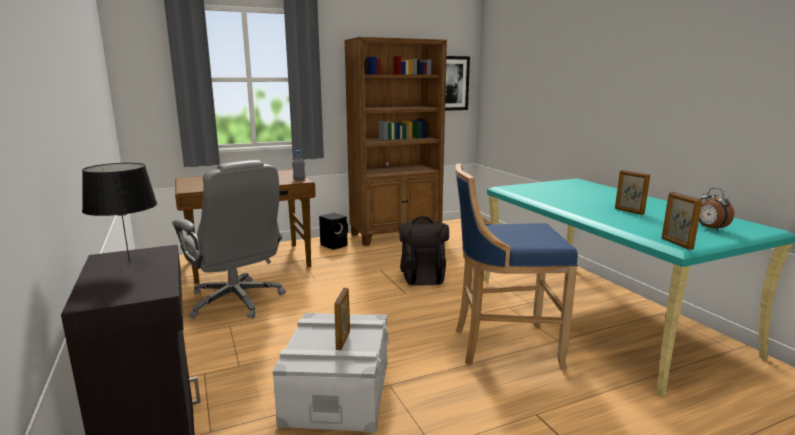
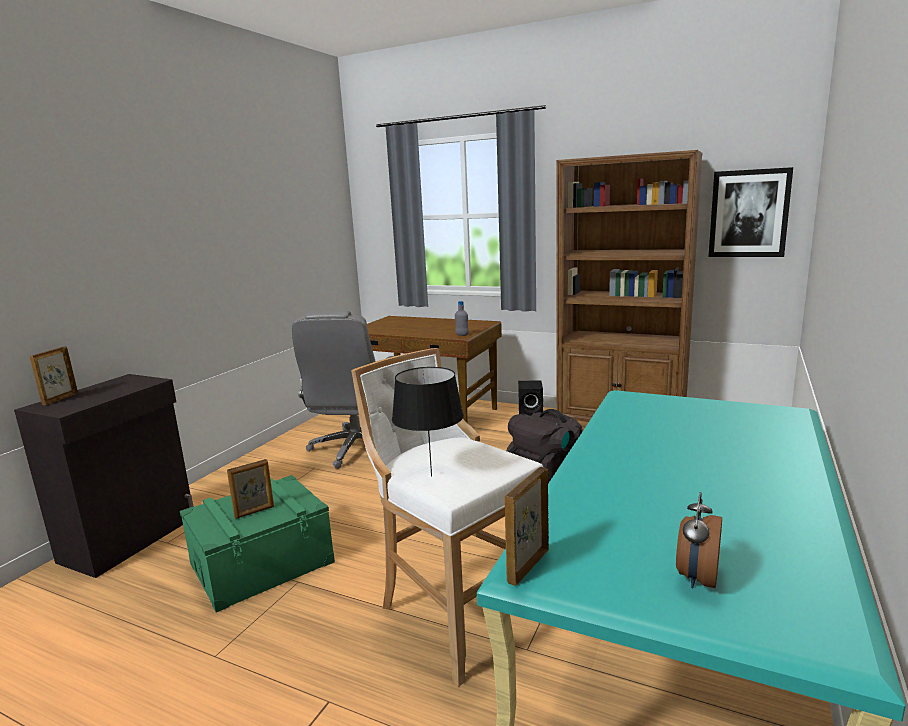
camera: 50 degrees right, 0 degrees up
(128, 263) = (118, 386): black table lamp -> black table lamp (430, 476)
(337, 392) = (262, 563): grey storage box -> green storage box
(502, 346) = (454, 613): blue stool -> white stool
(629, 211) = (666, 490): picture frame -> picture frame (59, 399)

